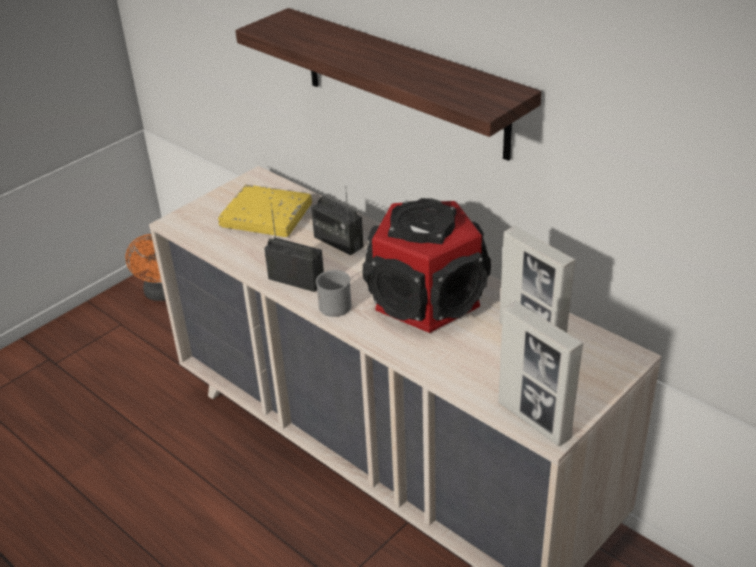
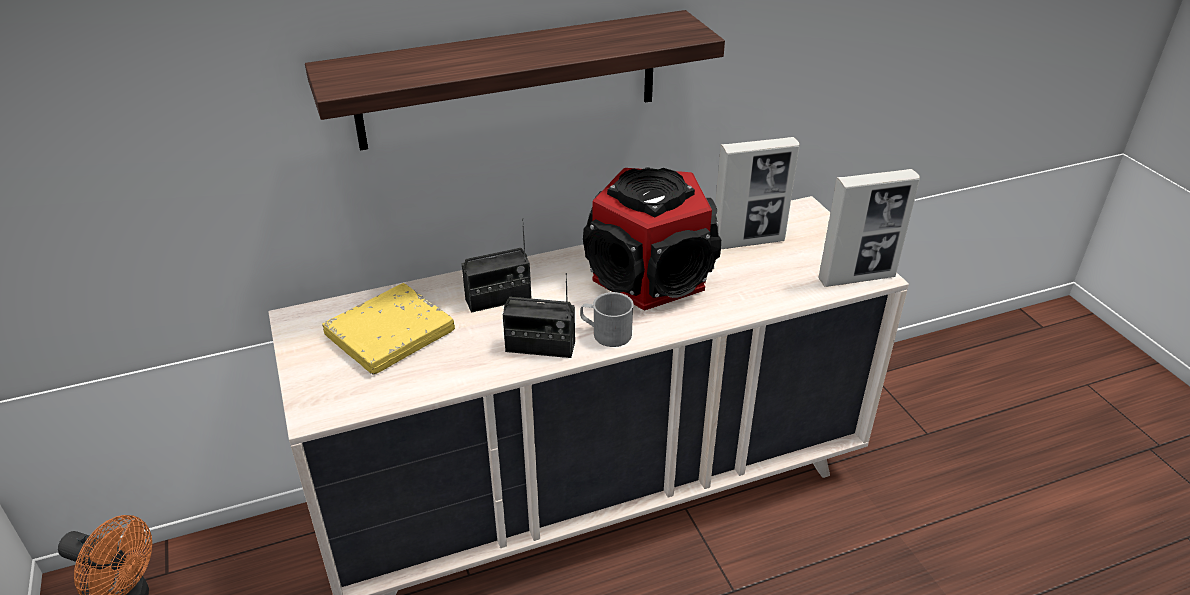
camera: 65 degrees left, 0 degrees up
(296, 279) = (540, 347): radio -> radio turned 135 degrees counterclockwise

